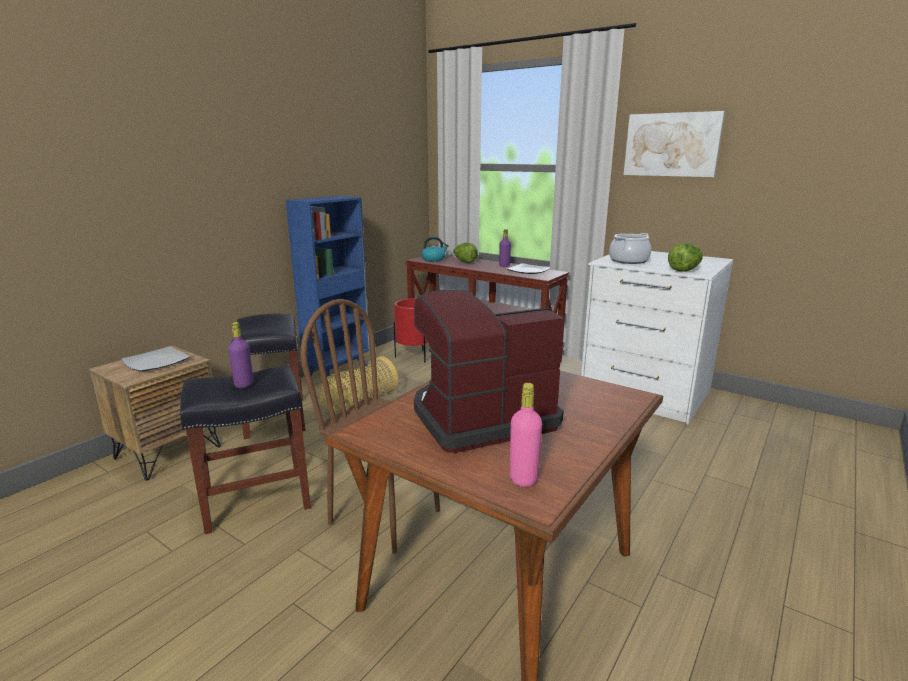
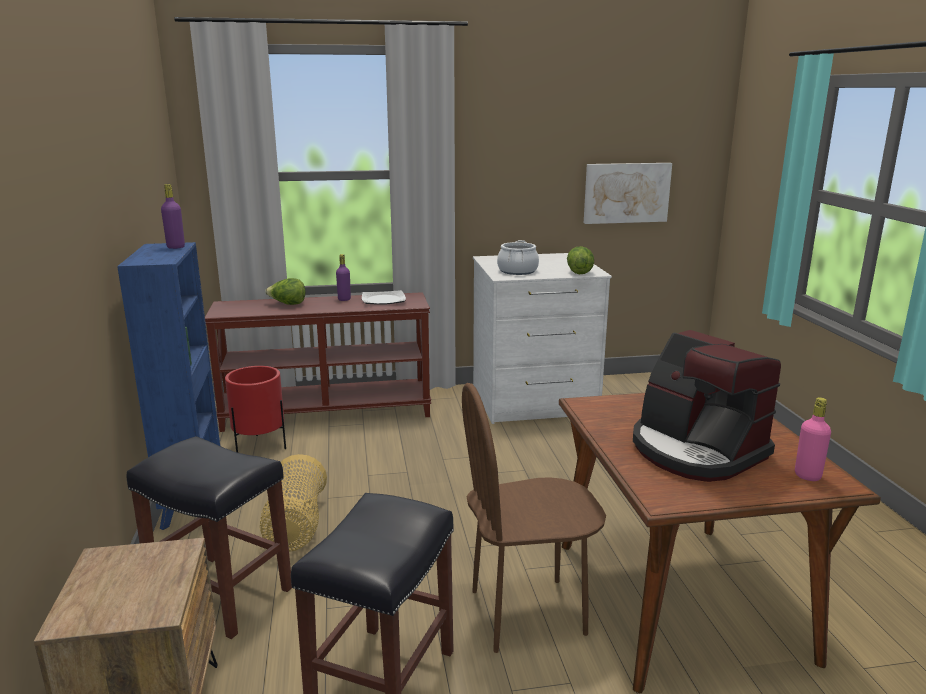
camera: 45 degrees left, 0 degrees up
(157, 362) = (132, 576): plate -> none
(244, 385) = (387, 532): purple bottle -> purple bottle (176, 247)
(434, 259) = (240, 309): kettle -> none
(480, 418) = (695, 451): coffee machine -> coffee machine turned 60 degrees counterclockwise
(672, 145) = (508, 146): picture -> picture (626, 193)

